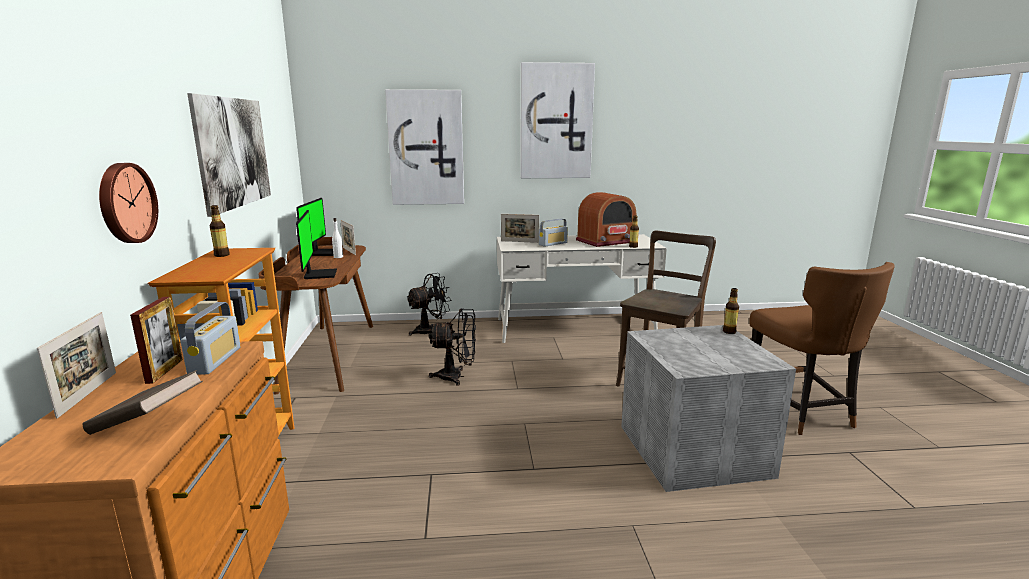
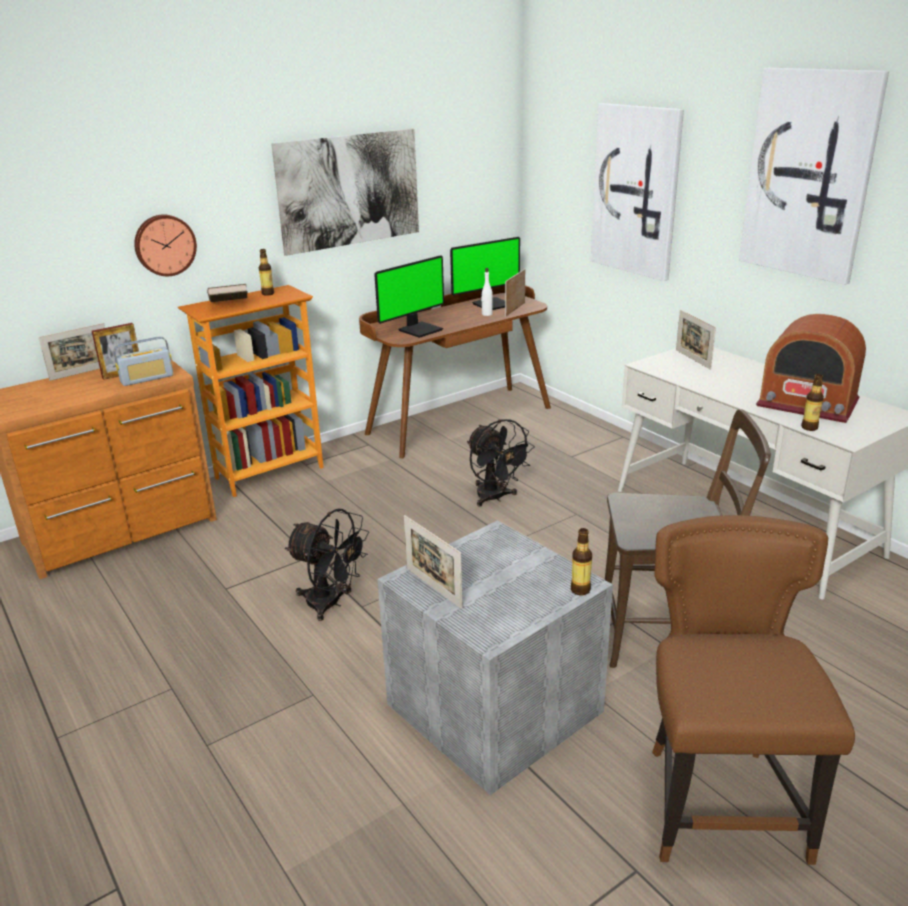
camera: 60 degrees right, 10 degrees up
(148, 423) = (52, 401): brown book -> brown book (229, 305)
(430, 330) = (585, 439): black fan -> black fan (331, 604)
(553, 244) = (719, 378): radio -> none
(702, 364) = (433, 588): none -> picture frame
(801, 412) = (720, 802): brown chair -> brown chair turned 135 degrees clockwise

